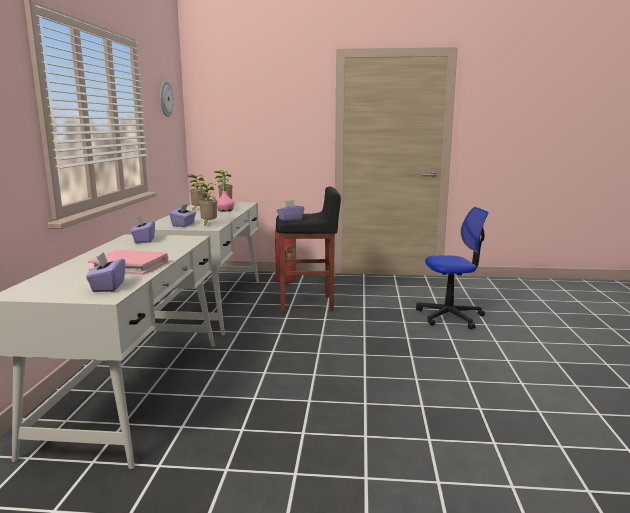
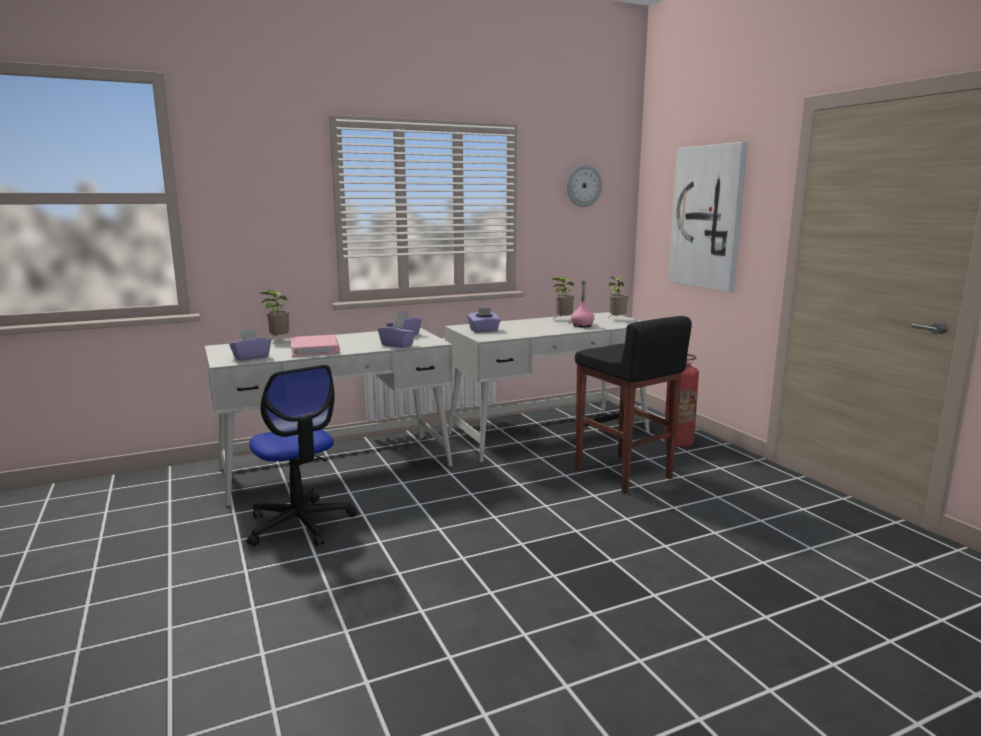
camera: 60 degrees right, 0 degrees up
(208, 224) = (499, 335): potted plant -> potted plant (278, 340)
(264, 124) = (707, 217): none -> picture
(290, 219) = (601, 350): purple tissue box -> purple tissue box (397, 345)
(450, 316) = (746, 577): office chair -> office chair (300, 524)

